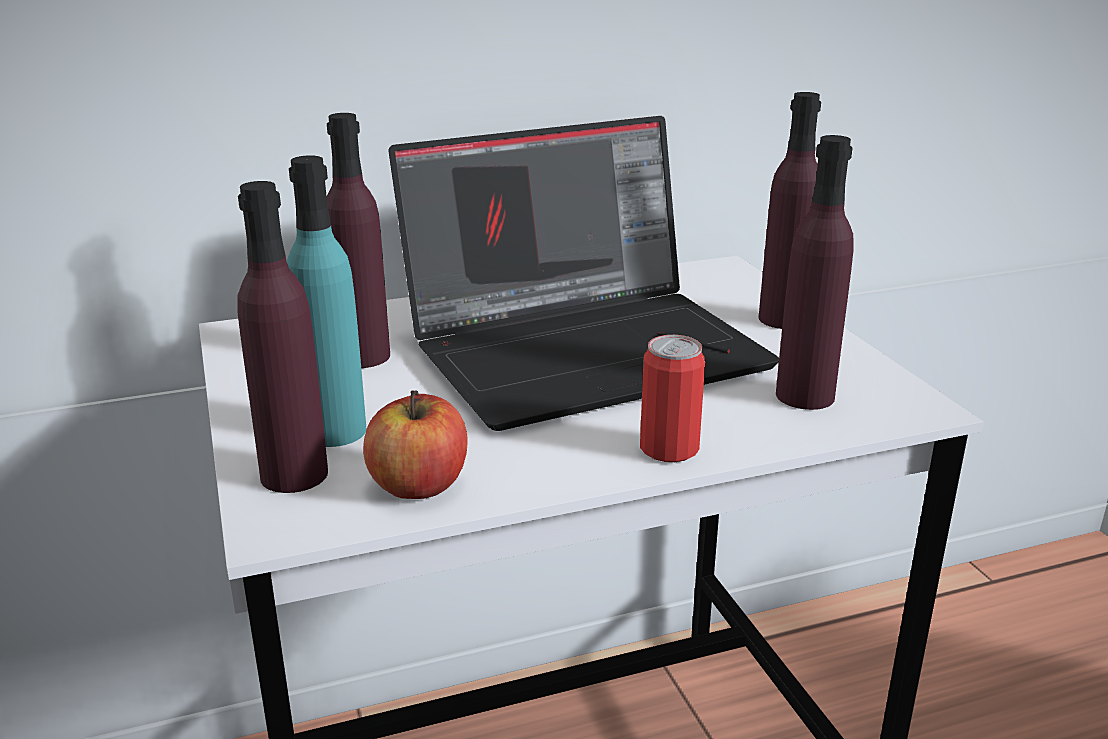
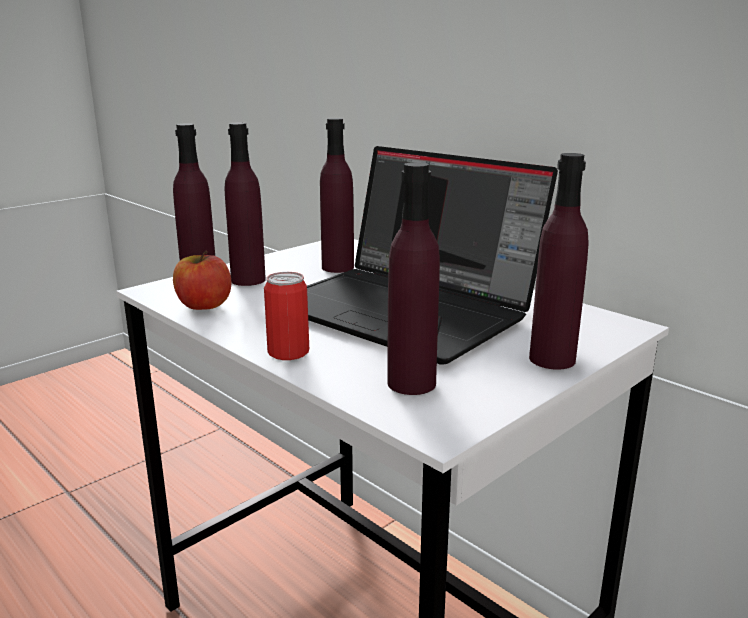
camera: 65 degrees right, 5 degrees down
(335, 431) = (248, 280): turquoise bottle -> purple bottle

